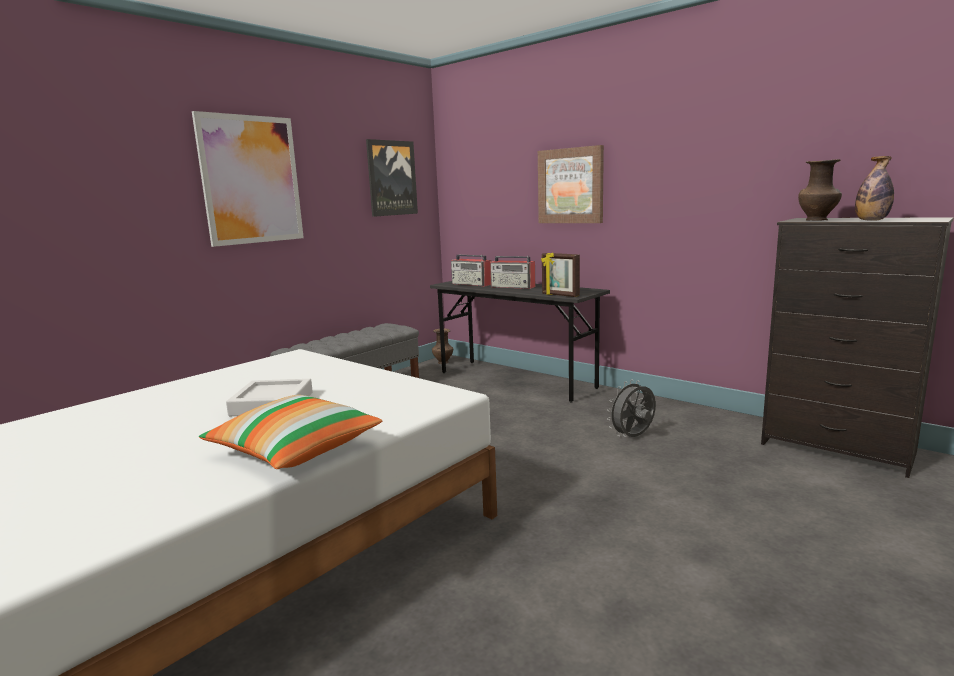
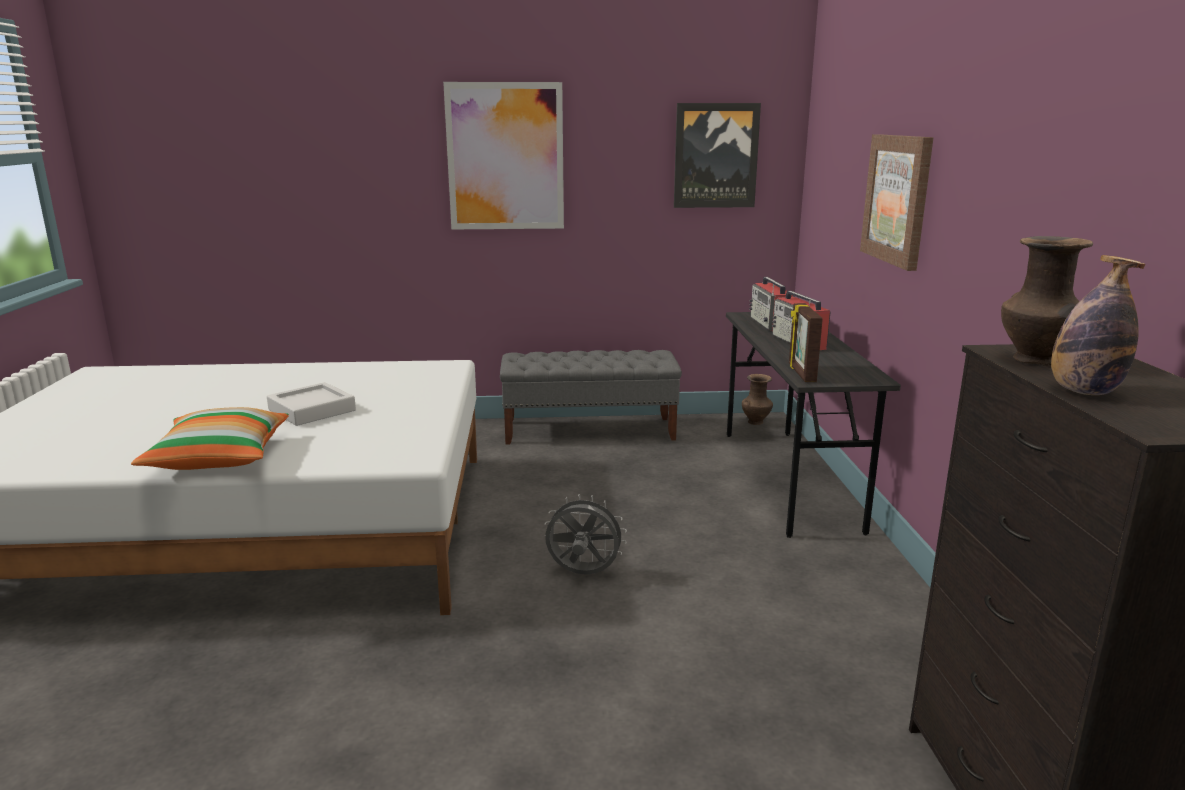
camera: 45 degrees right, 5 degrees up
(633, 437) = (755, 618): grey fan -> grey fan (583, 574)

